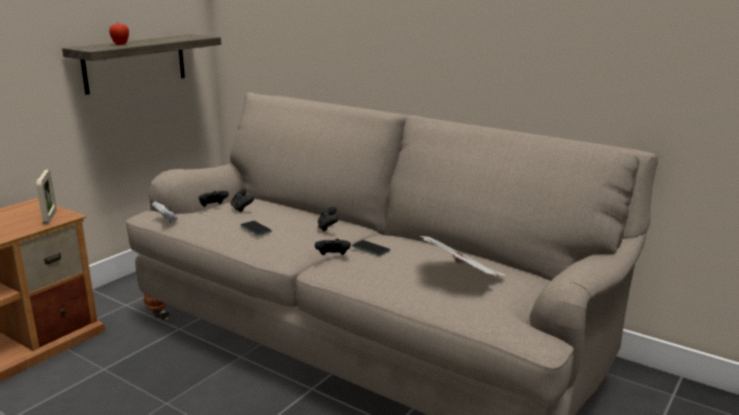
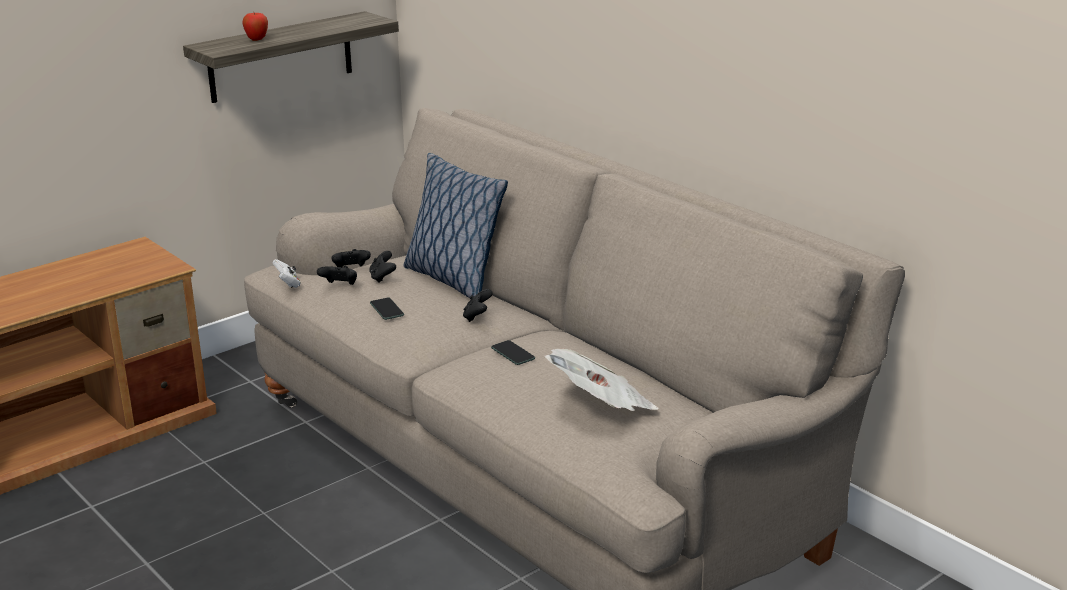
camera: 15 degrees right, 5 degrees up
(50, 217) = (154, 267): picture frame -> none
(293, 207) = (453, 279): none -> pillow
(333, 257) = (461, 360): black game controller -> black game controller (340, 286)

